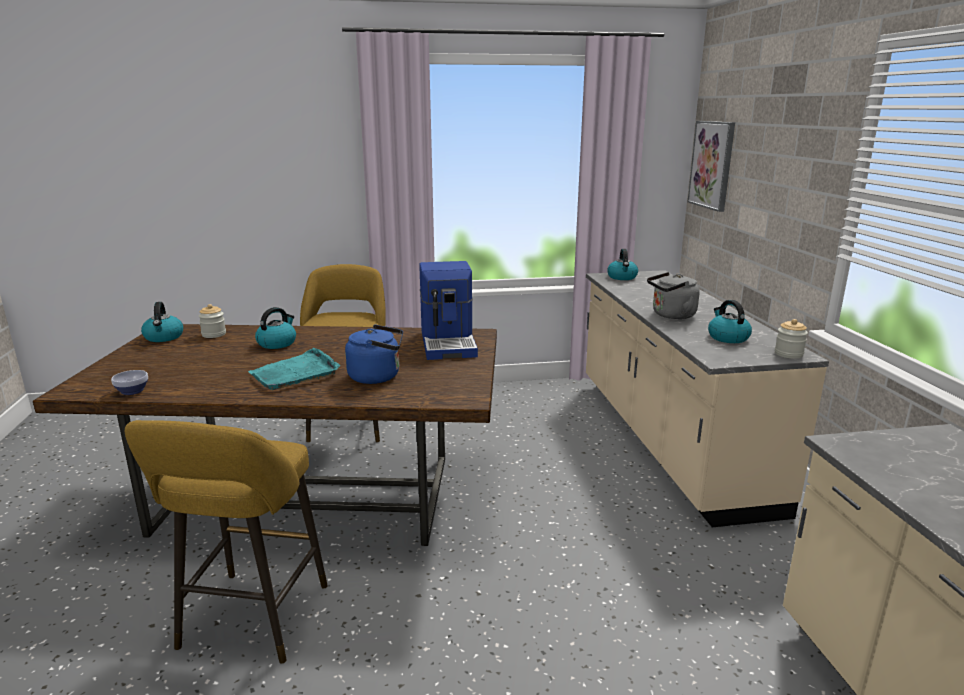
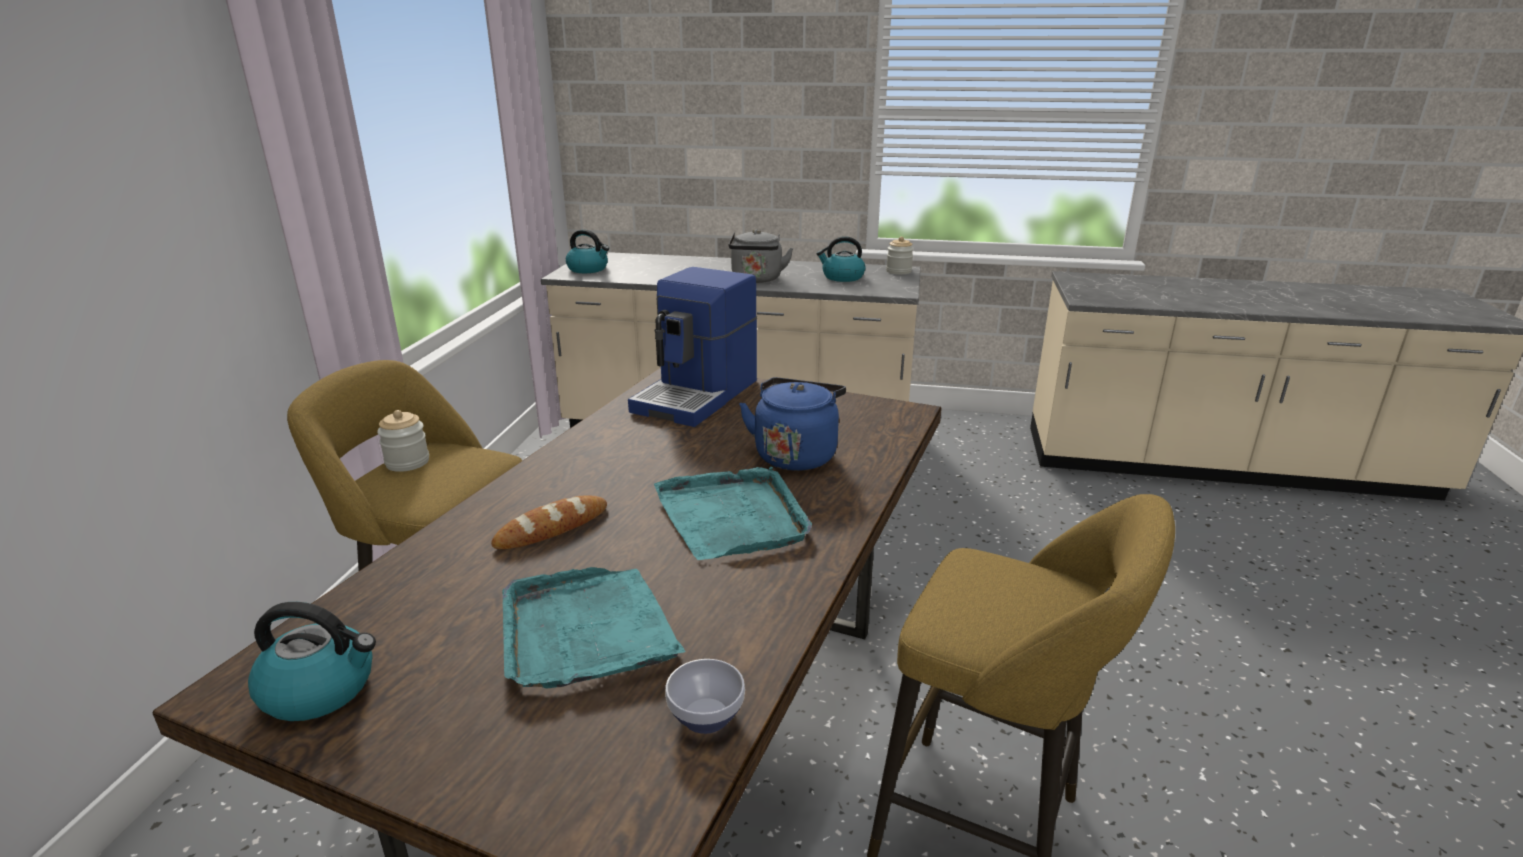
camera: 70 degrees left, 5 degrees up
(193, 363) = (586, 631): none -> turquoise tray
(214, 334) = (396, 606): jar -> jar (407, 462)
(277, 343) = (552, 528): kettle -> bread
(449, 343) = (698, 396): coffee machine -> coffee machine turned 105 degrees clockwise
(712, 165) = (614, 104): picture -> none

